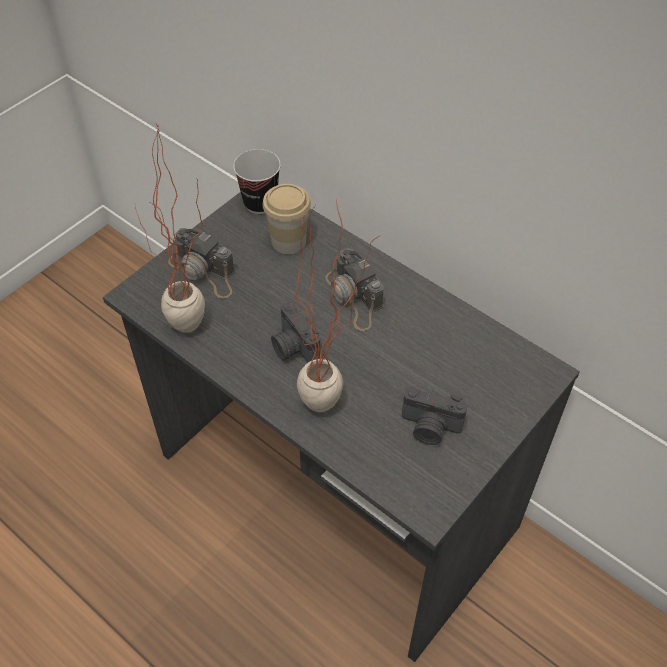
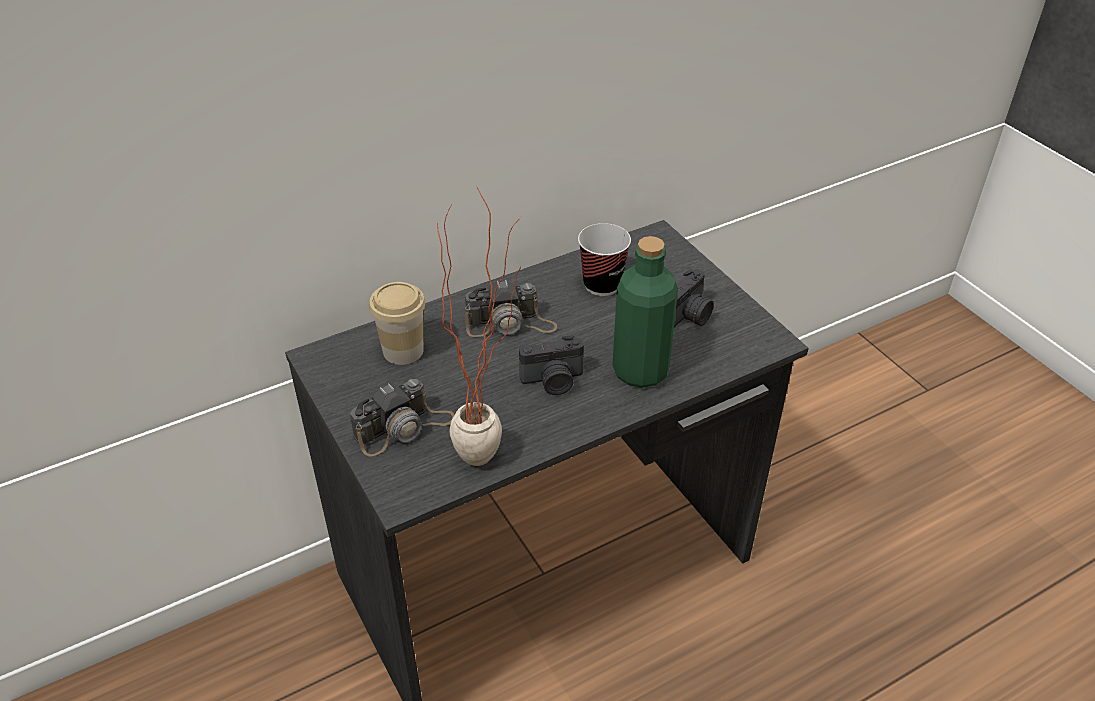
camera: 70 degrees left, 10 degrees down
(260, 203) = (328, 359): cup -> cup (602, 285)
(334, 407) = (640, 371): potted plant -> green bottle

